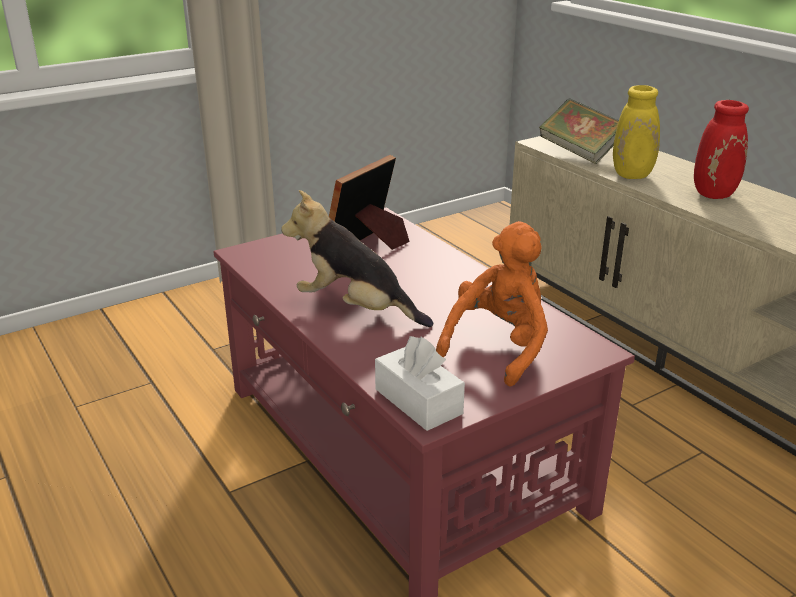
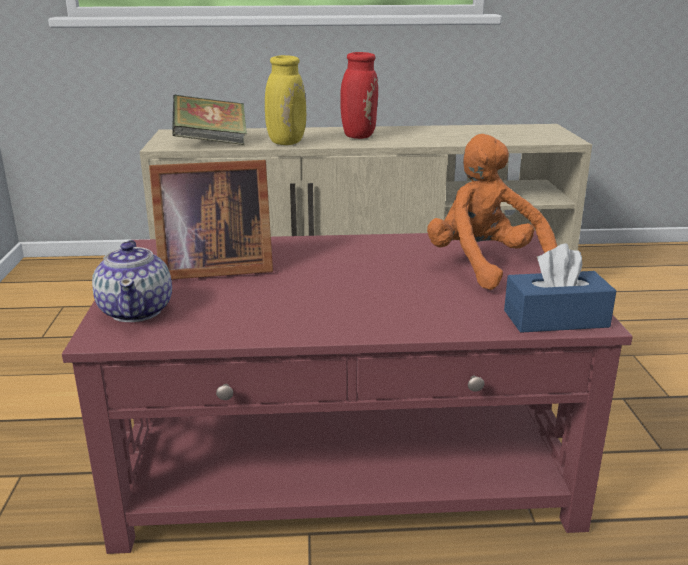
camera: 60 degrees left, 5 degrees down
(280, 249) = (137, 311): none -> teapot
(356, 309) = (345, 304): plush toy -> none
(368, 246) = (211, 267): picture frame -> picture frame turned 75 degrees counterclockwise
(418, 401) = (555, 319): white tissue box -> blue tissue box

